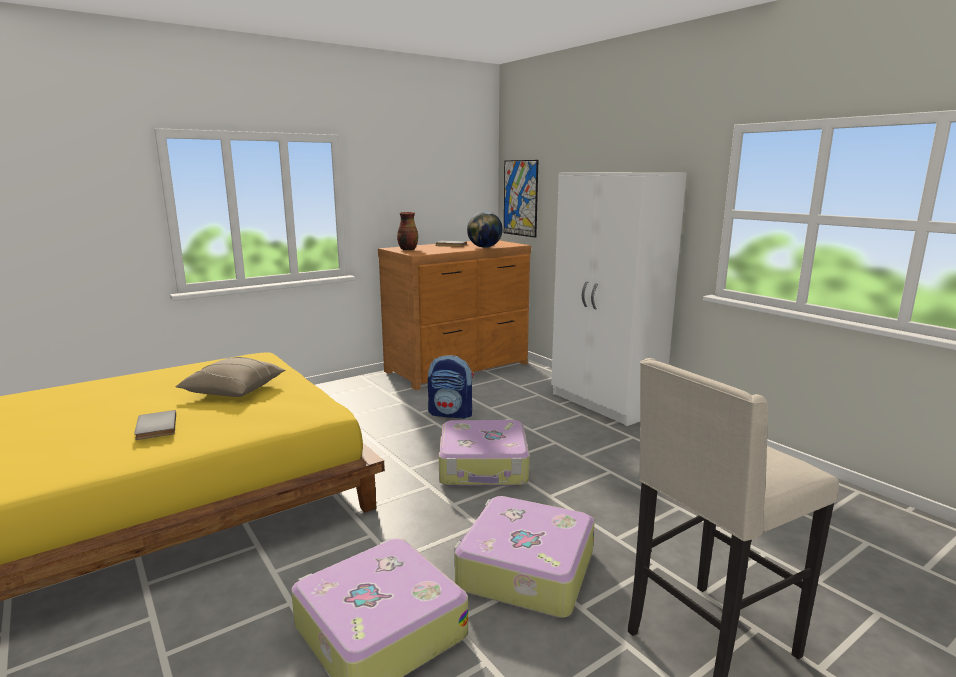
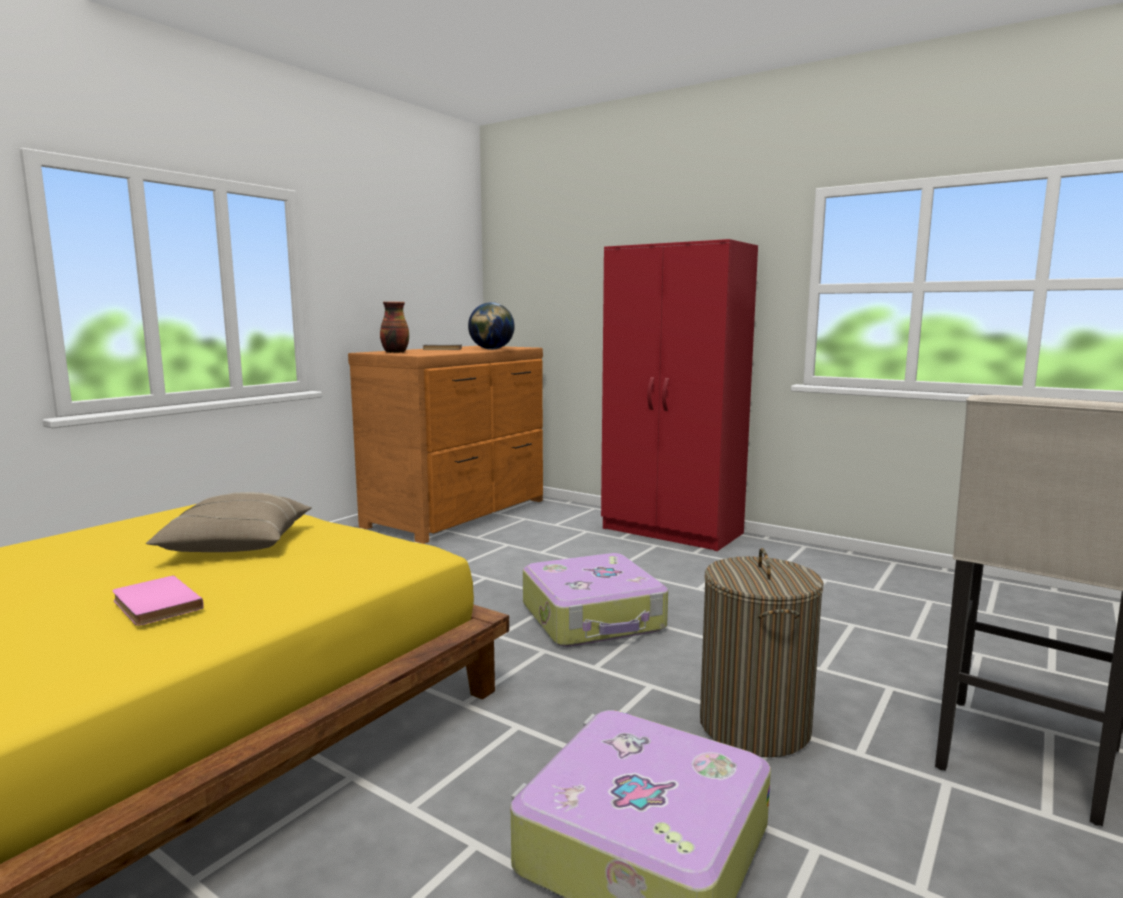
camera: 20 degrees left, 5 degrees down
(154, 427) = (153, 605): grey book -> pink book
(451, 413) = (496, 564): backpack -> none
(520, 198) = (519, 291): picture -> none
(524, 570) = (754, 726): suitcase -> laundry basket
(605, 403) = (672, 531): white wardrobe -> red wardrobe

